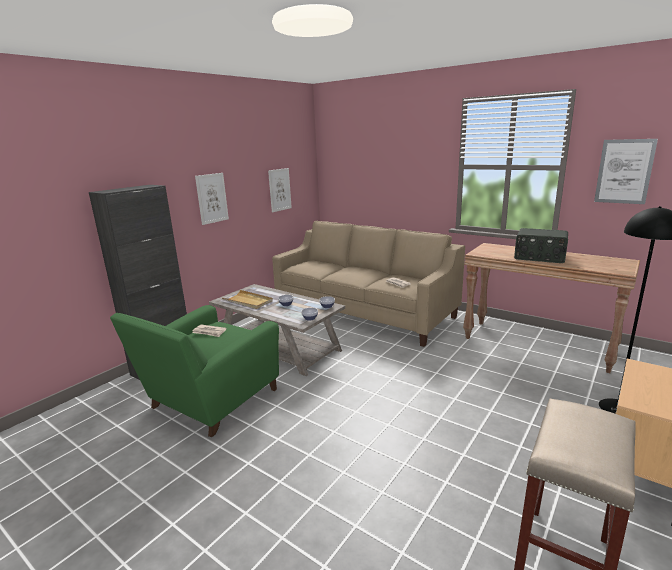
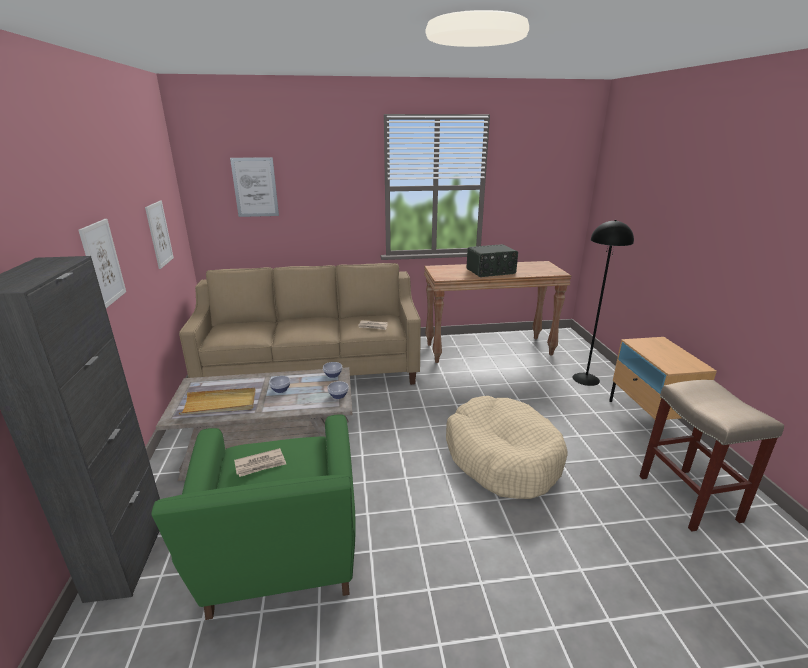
camera: 45 degrees left, 5 degrees up
(415, 423) = (502, 457): none -> beige dog bed
(624, 171) = (528, 189): picture -> picture (255, 187)

